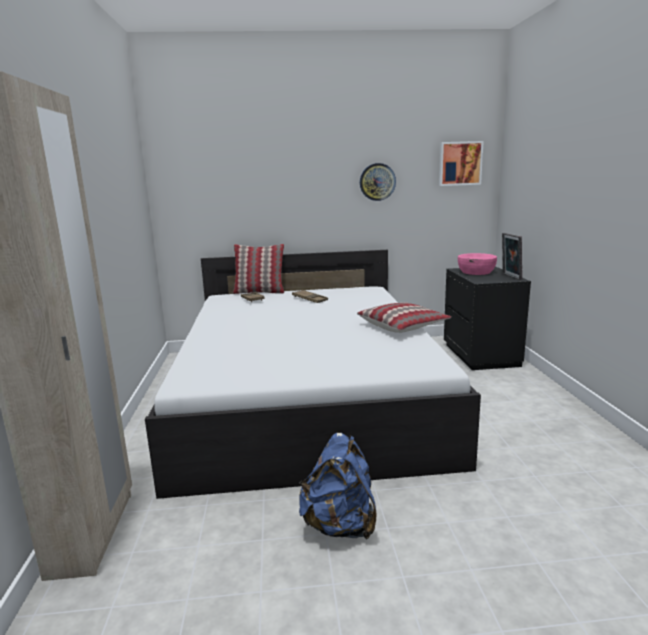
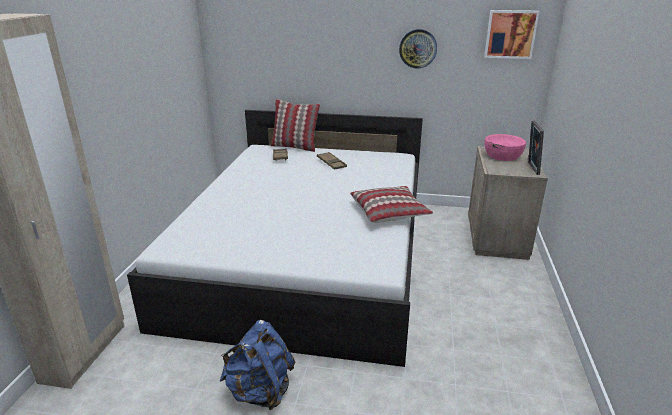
camera: 15 degrees right, 10 degrees up
(482, 355) = (498, 238): black nightstand -> beige nightstand

